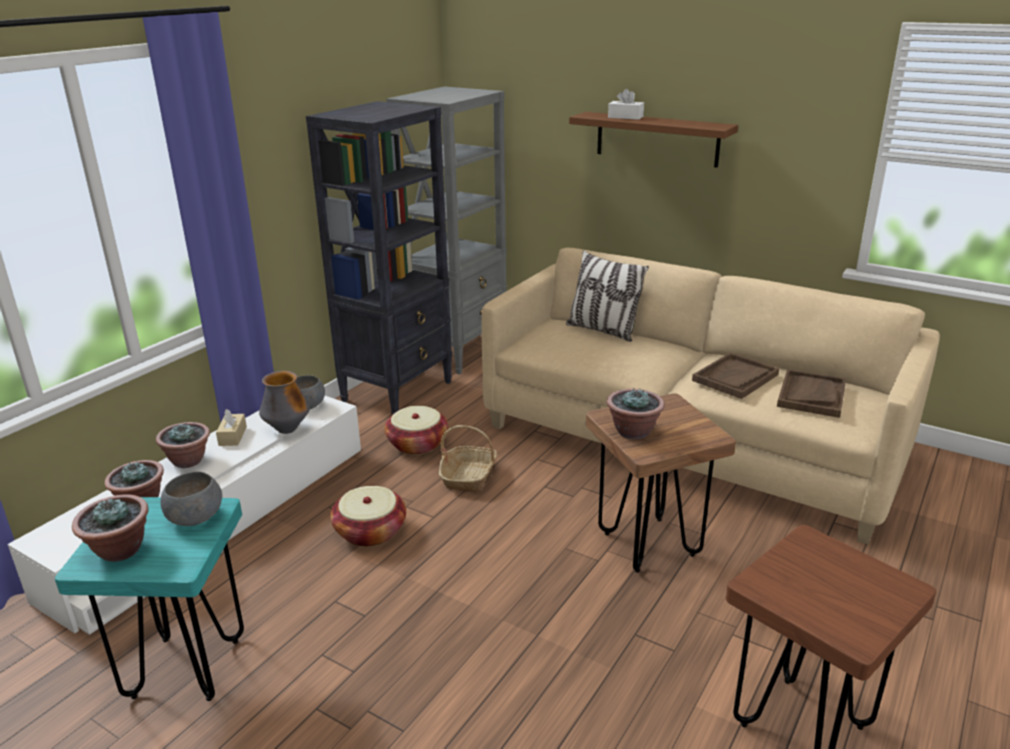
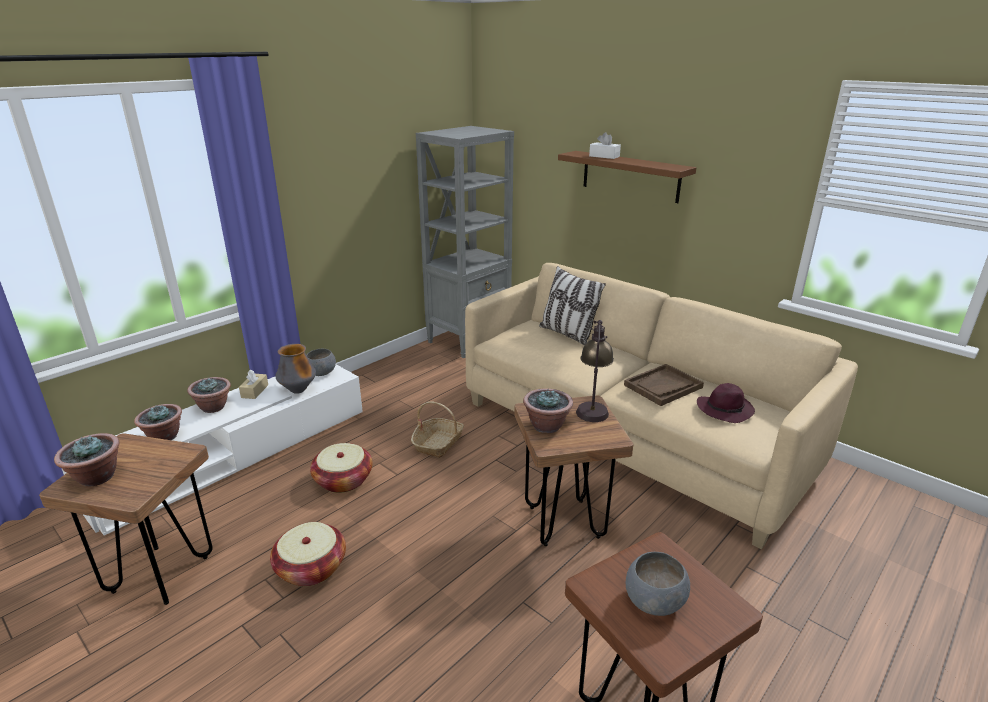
camera: 10 degrees right, 0 degrees up
(186, 668) = (161, 574): turquoise stool -> brown stool
(194, 517) = (164, 457): grey bowl -> grey bowl (653, 601)
(398, 391) = (411, 367): black bookcase -> none
(417, 444) = (408, 412): basket -> basket (311, 568)
(674, 406) = (592, 406): none -> table lamp
(811, 395) = (725, 409): brown tray -> purple hat

